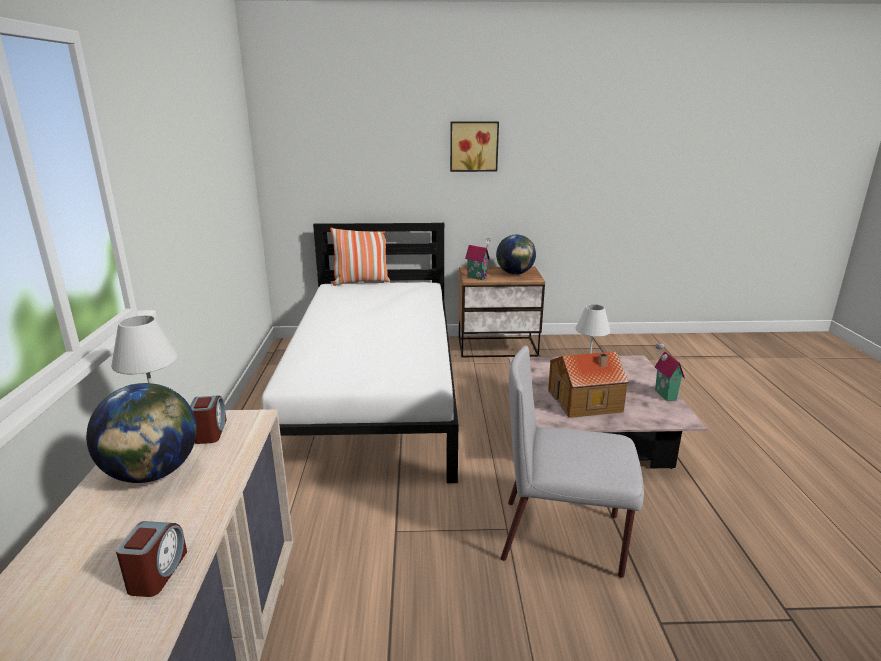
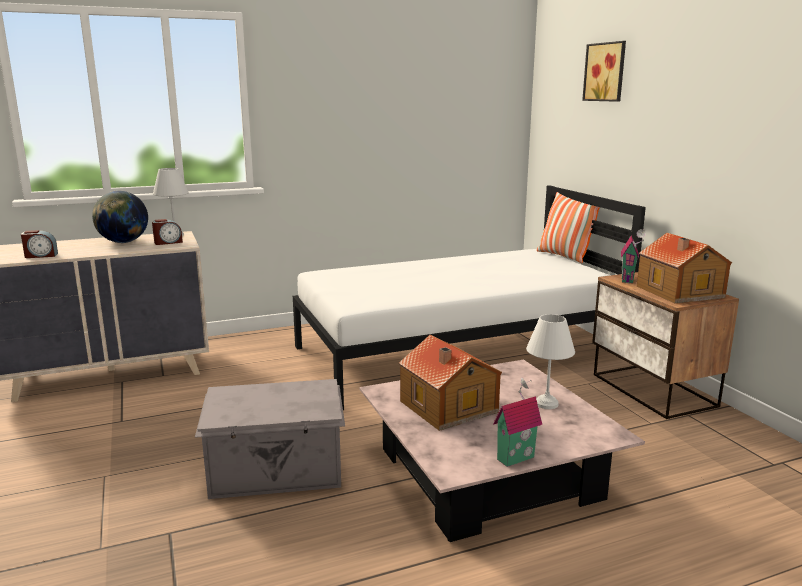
camera: 70 degrees right, 5 degrees down
(473, 146) = (694, 111): picture -> picture (606, 72)
(515, 273) = (679, 292): globe -> toy house
(564, 537) = (277, 472): grey chair -> grey storage box

